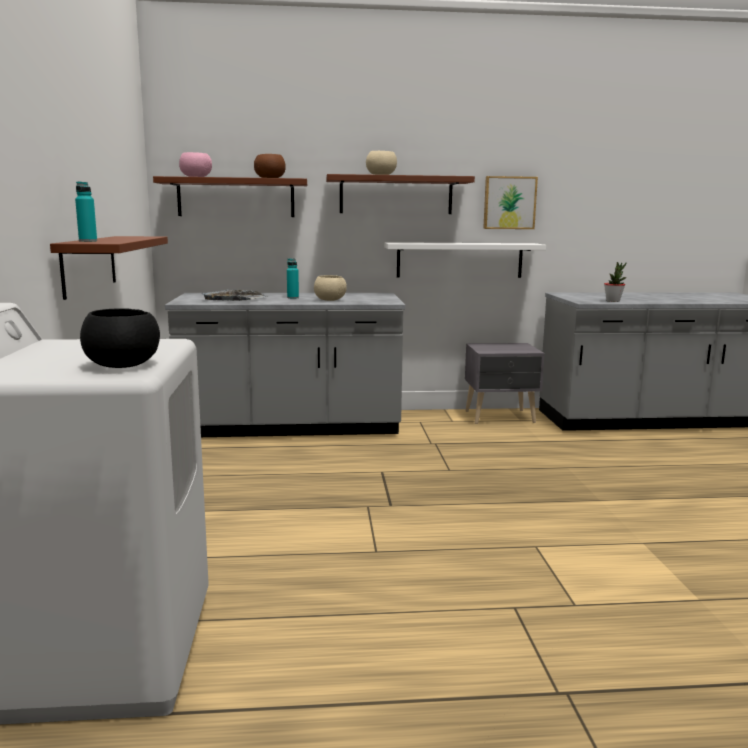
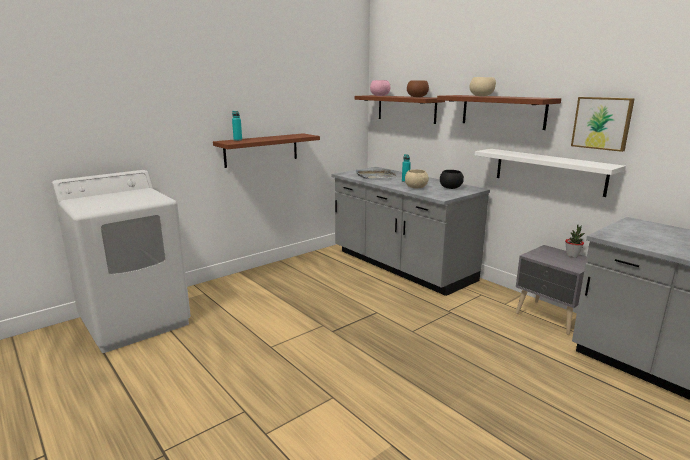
camera: 55 degrees right, 5 degrees up
(123, 366) = (102, 207): black bowl -> black bowl (450, 188)
(613, 301) = (642, 242): potted plant -> potted plant (572, 255)

